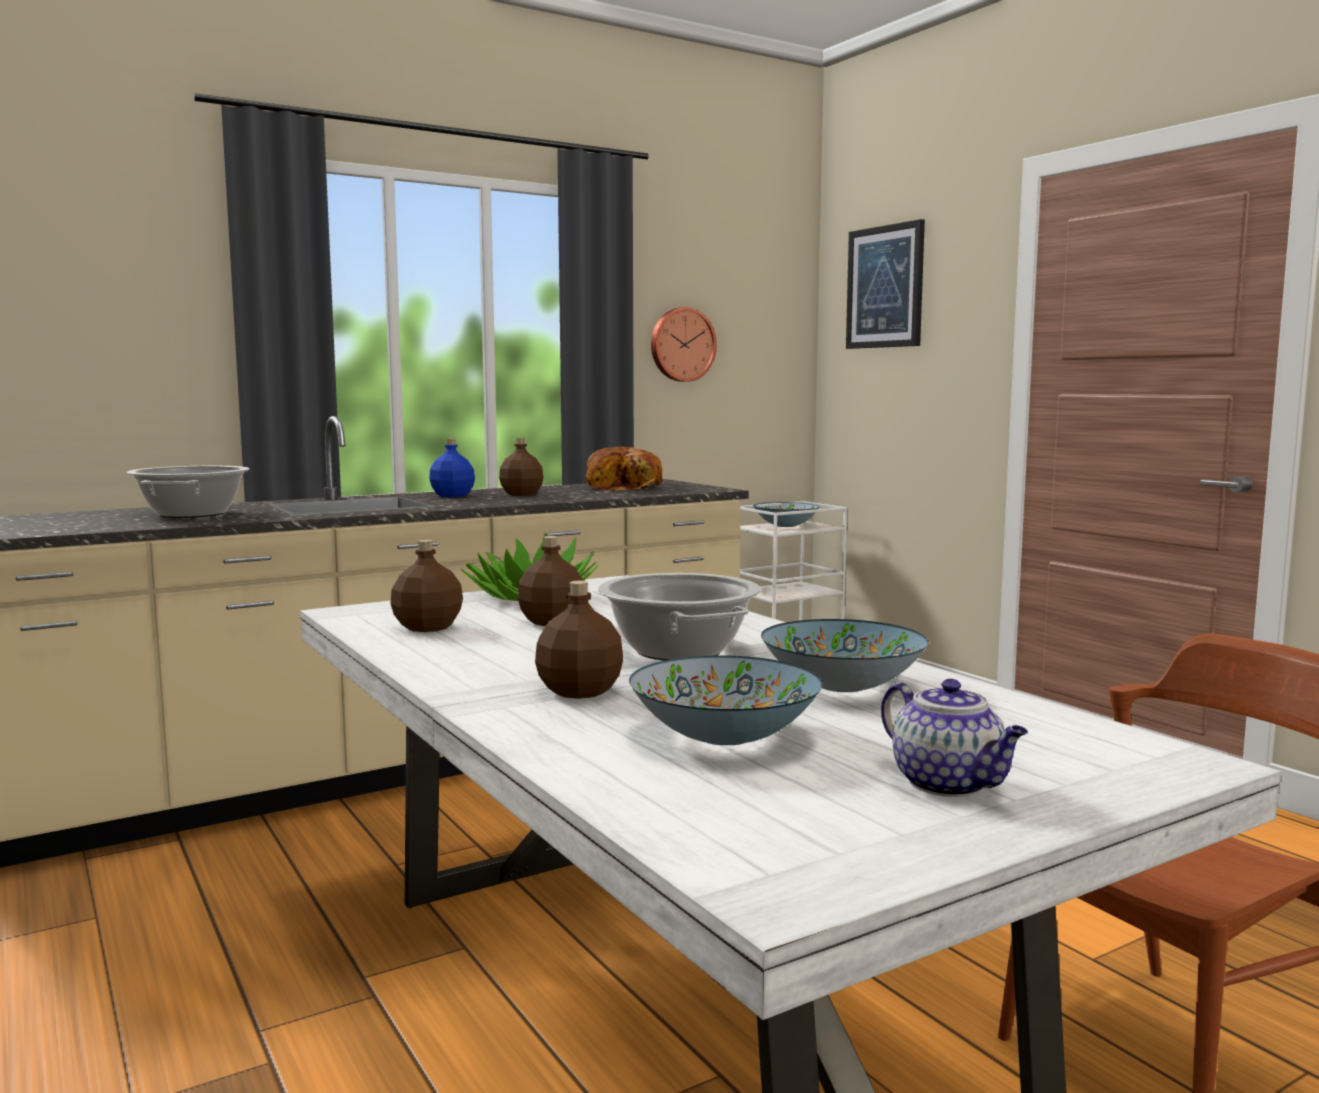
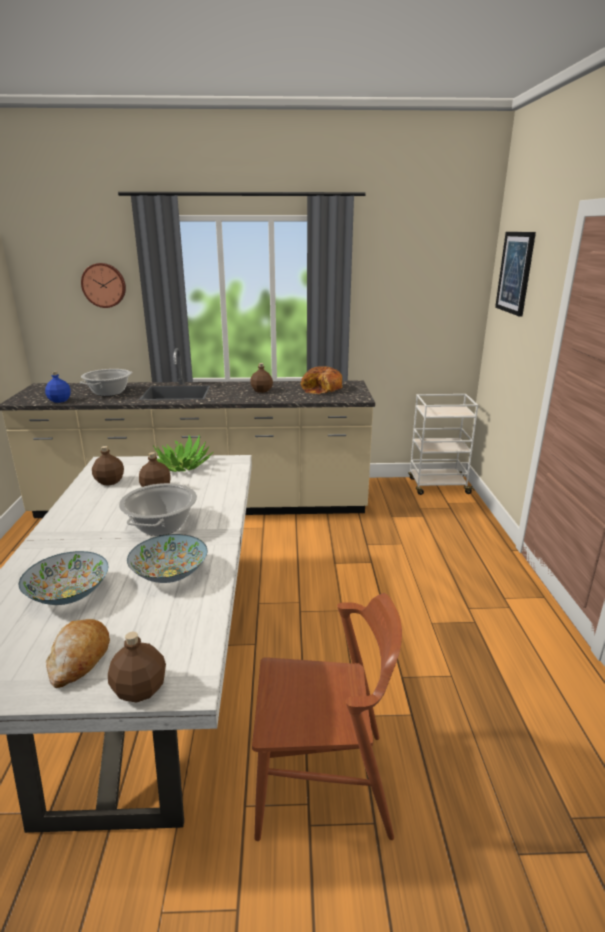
camera: 30 degrees right, 15 degrees up
(452, 496) = (231, 388): blue bottle -> blue bottle (59, 400)
(580, 691) = (80, 545): brown bottle -> brown bottle (140, 689)
(681, 344) = (389, 302): wall clock -> wall clock (104, 285)
(786, 526) = (443, 409): bowl -> none
(950, 784) = (79, 658): teapot -> bread

